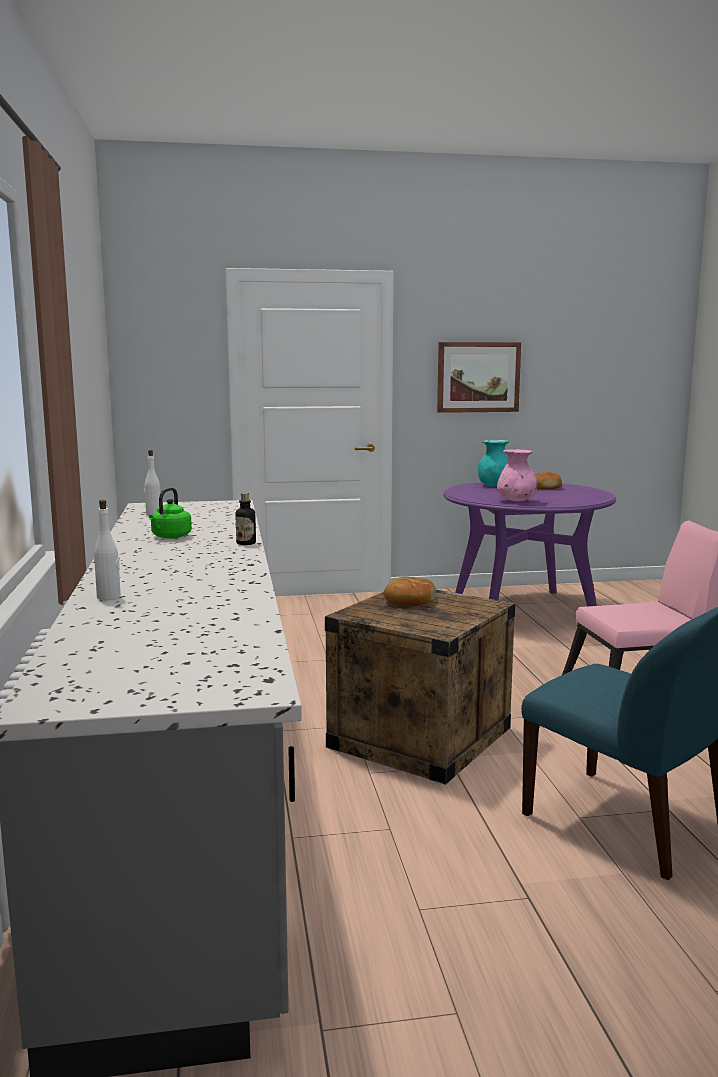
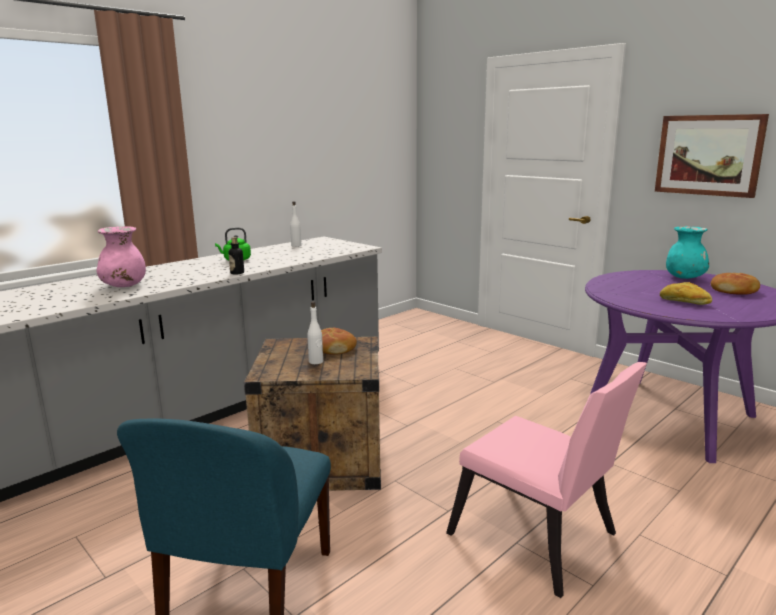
camera: 55 degrees right, 5 degrees up
(109, 597) = (77, 283): white bottle -> white bottle (316, 361)
(516, 501) = (629, 296): pink vase -> pink vase (124, 286)
(551, 497) = (684, 302): none -> bread

